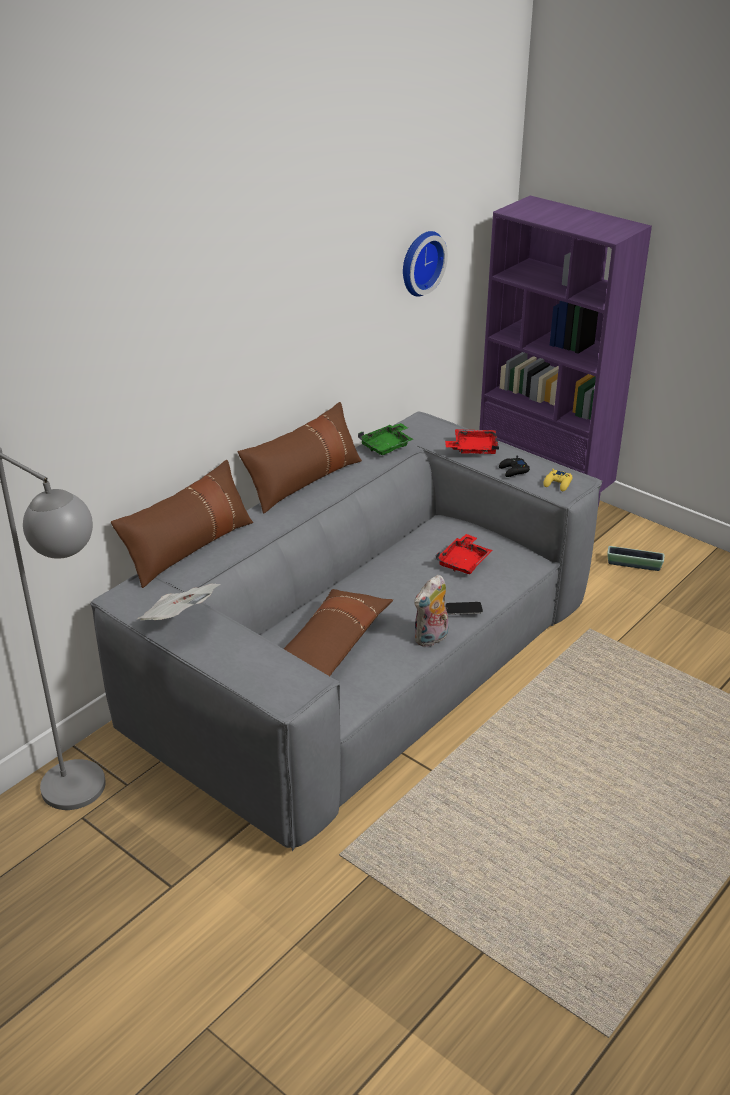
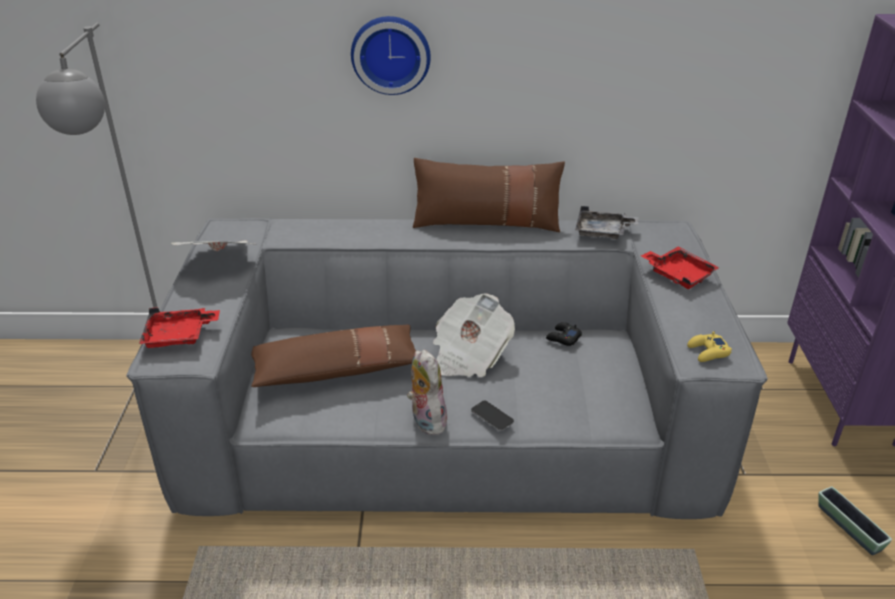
camera: 50 degrees right, 0 degrees up
(188, 547) = (322, 221): brown pillow -> none
(387, 446) = (603, 232): green tray -> grey tray
(390, 585) = (469, 355): none -> newspaper
(419, 262) = (734, 44): wall clock -> wall clock (391, 54)
(431, 639) = (426, 420): plush toy -> plush toy turned 60 degrees clockwise
(464, 562) = (563, 379): red tray -> red tray (179, 336)
(513, 470) = (682, 314): black game controller -> black game controller (563, 338)

